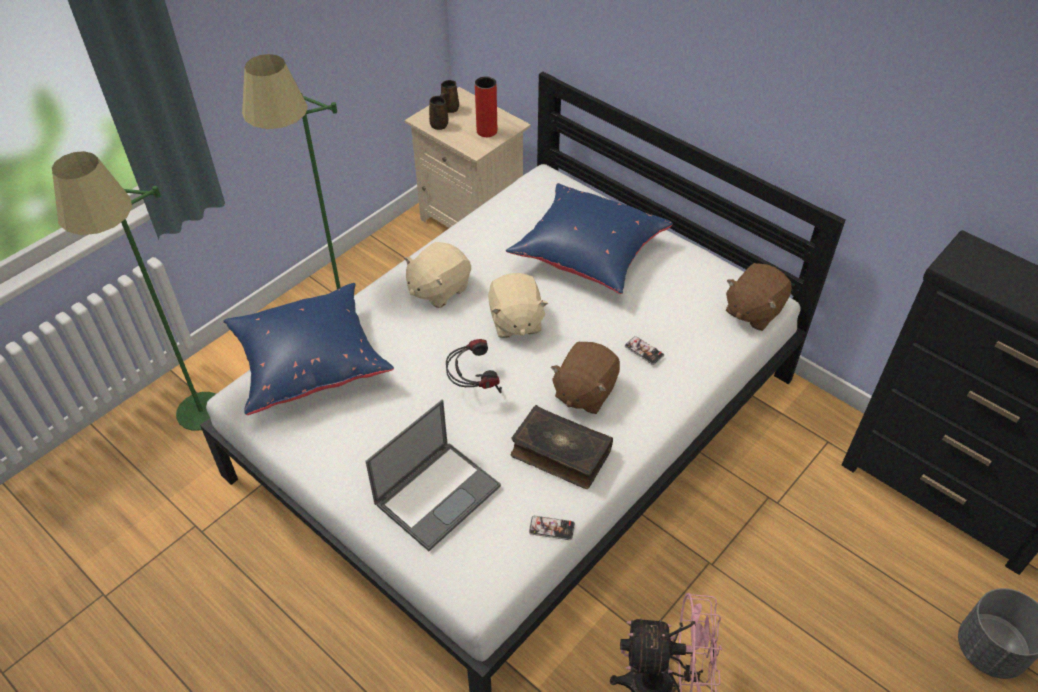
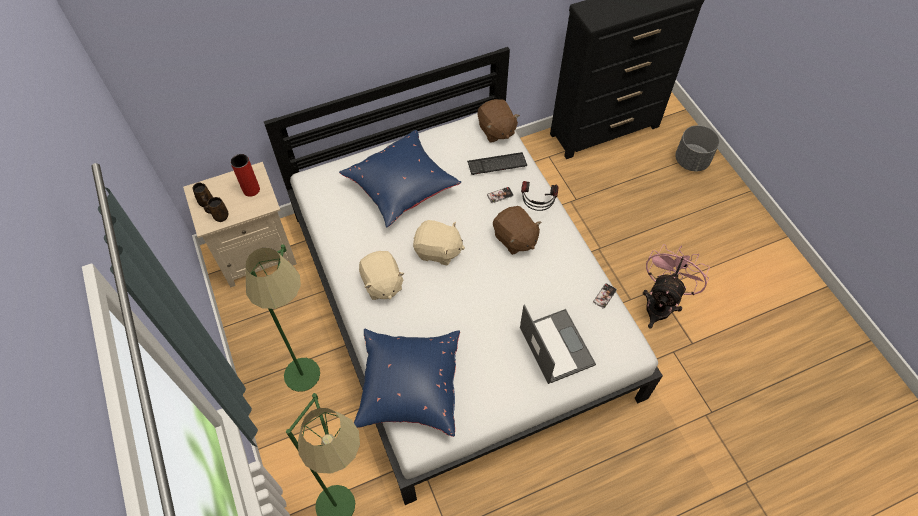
camera: 65 degrees left, 10 degrees up
(473, 385) = (480, 295): headphones -> headphones (537, 206)
(560, 454) = (555, 270): book -> none
(693, 330) = (497, 164): none -> keyboard

